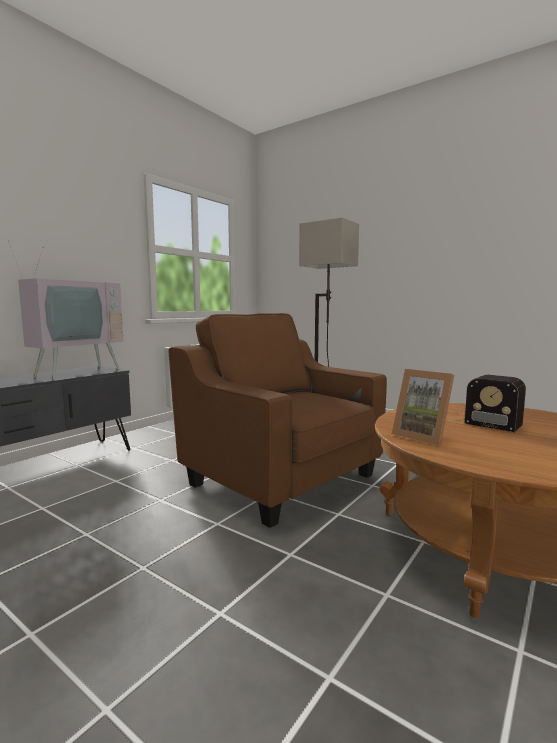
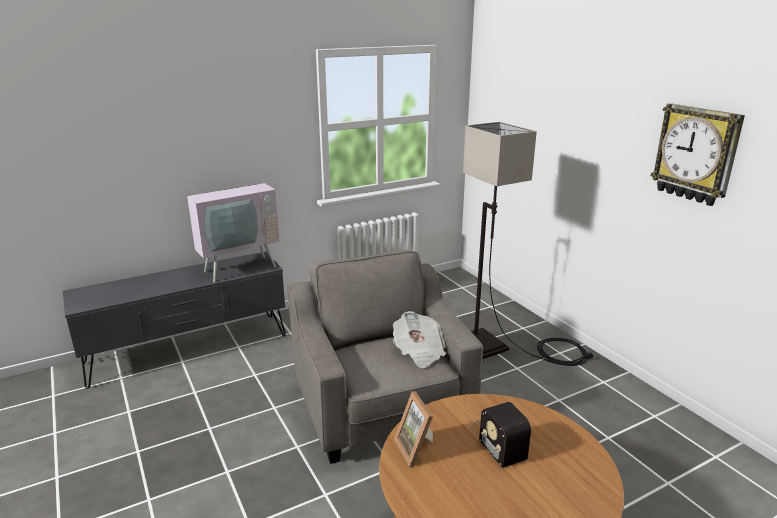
camera: 25 degrees right, 15 degrees up
(282, 479) = (382, 410): brown armchair -> grey armchair
(324, 396) = (418, 352): none -> newspaper
(475, 232) = (696, 154): none -> wall clock

